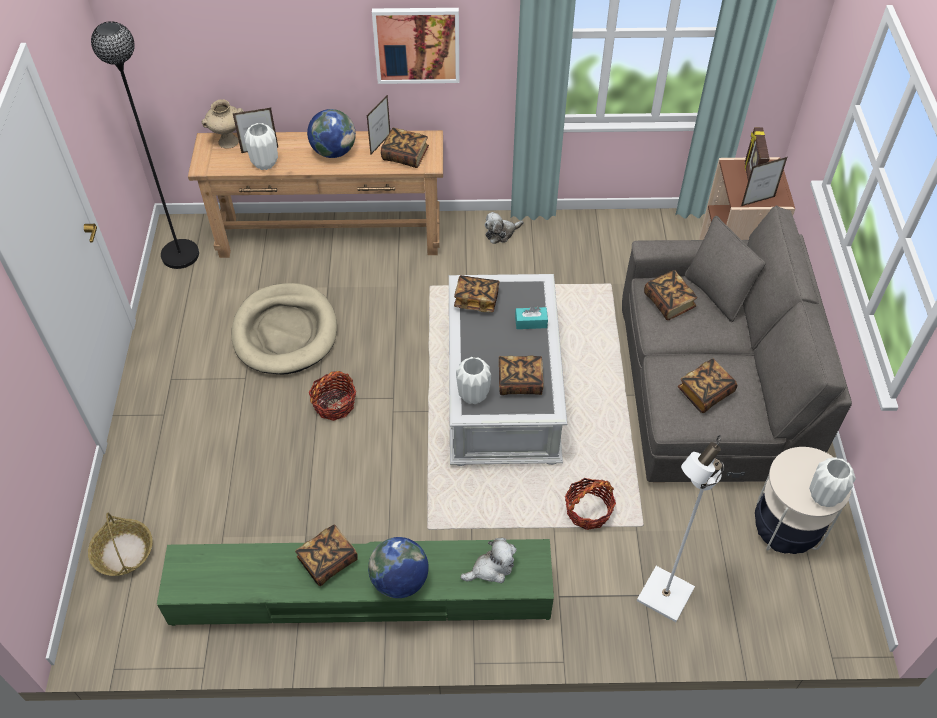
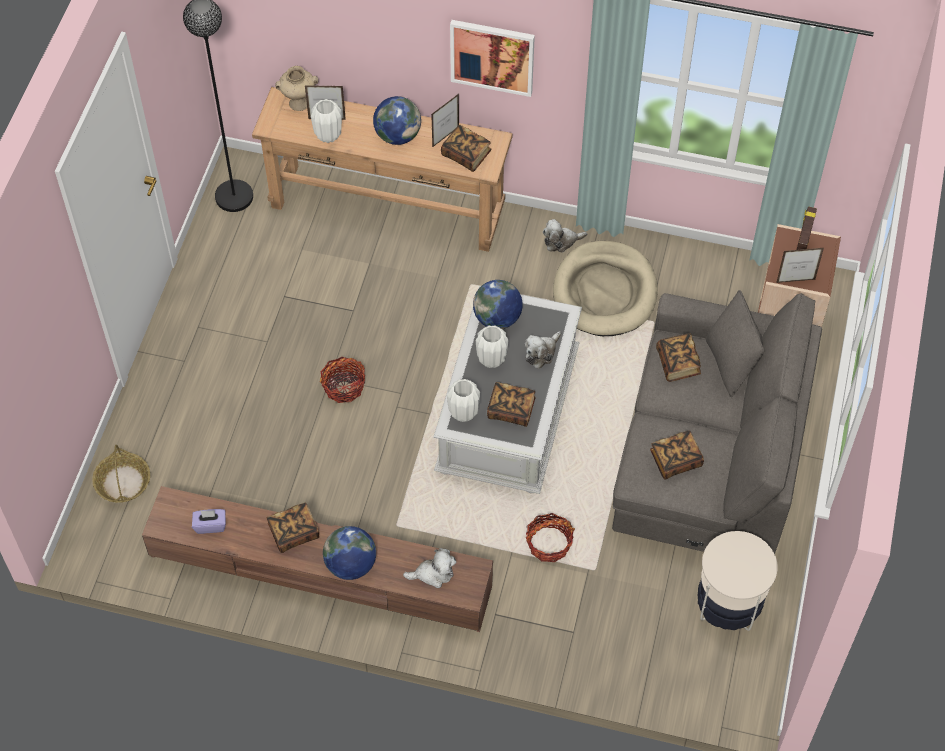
camera: 15 degrees right, 5 degrees up
(233, 575) = (210, 525): none -> purple tissue box
(285, 332) = (316, 302): beige dog bed -> beige dog bed (605, 292)
(362, 598) = (320, 573): green tv stand -> brown tv stand
(476, 300) = (497, 318): book -> globe
(531, 322) = (541, 352): turquoise tissue box -> plush toy
(665, 594) = (592, 636): white floor lamp -> none
(823, 497) = (744, 581): white vase -> white vase (491, 359)

